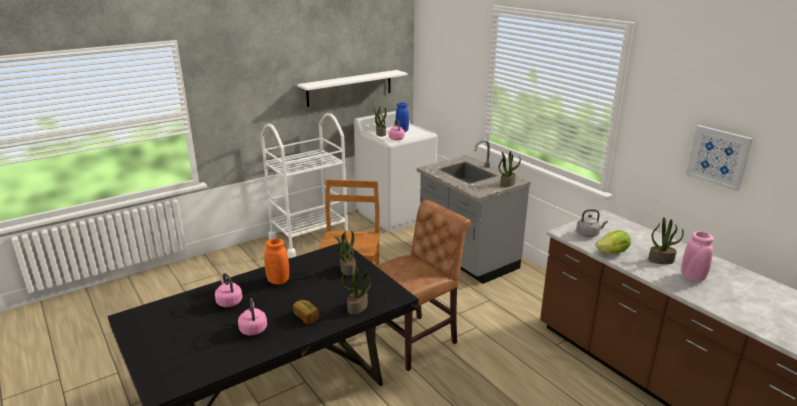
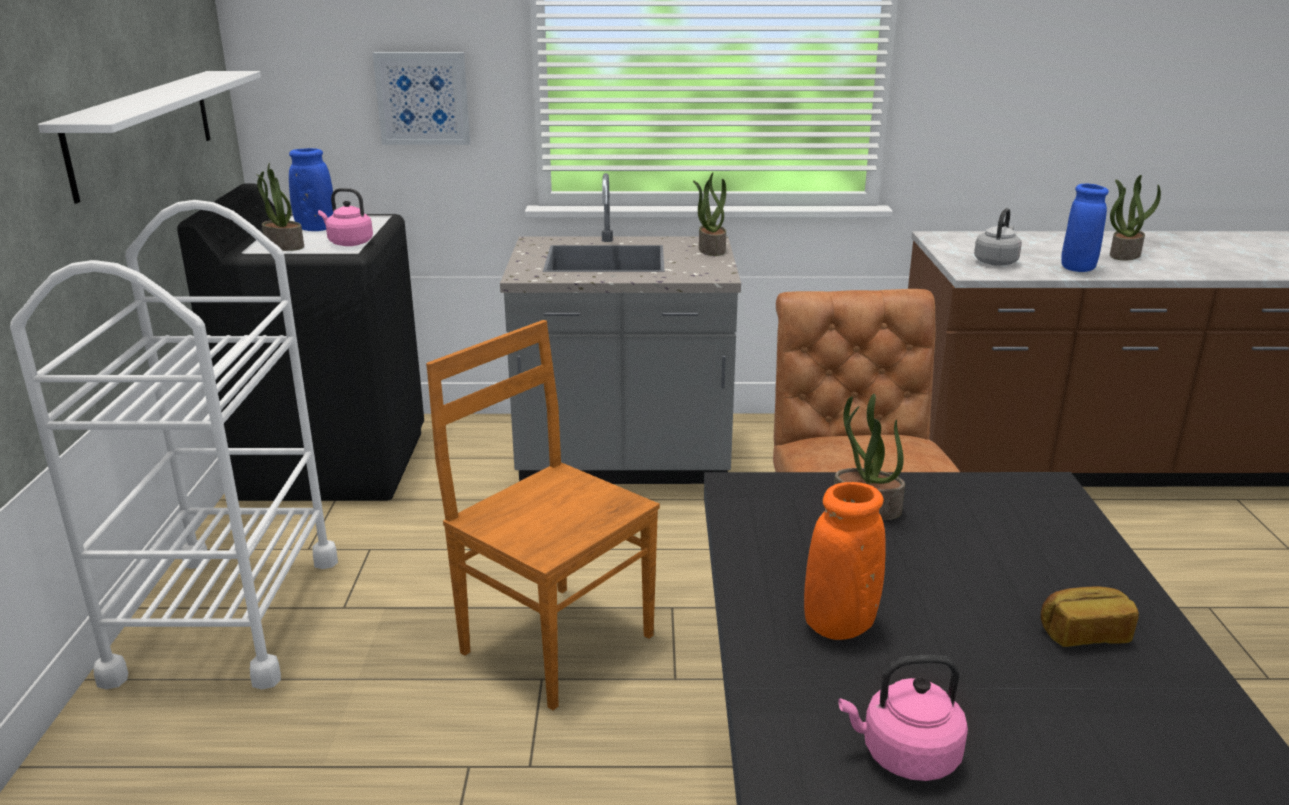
camera: 55 degrees left, 0 degrees up
(253, 329) = (1110, 747): pink kettle -> none
(357, 307) = (1072, 550): potted plant -> none
(396, 214) = (333, 463): white washing machine -> black washing machine
(613, 252) = (1077, 268): lettuce -> blue vase
(692, 277) = (1191, 257): pink vase -> none
(718, 157) = (1090, 71): picture -> picture (423, 98)

